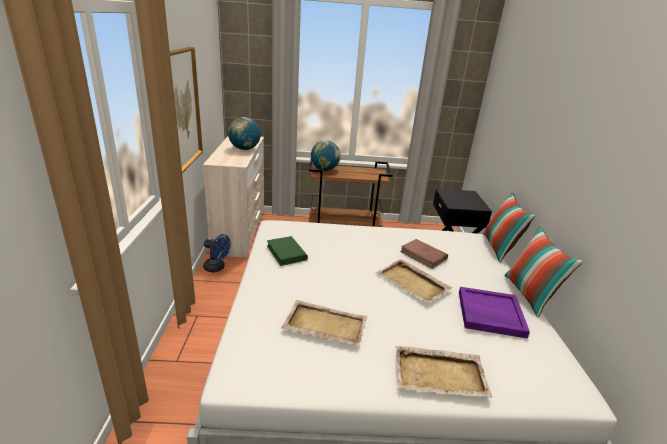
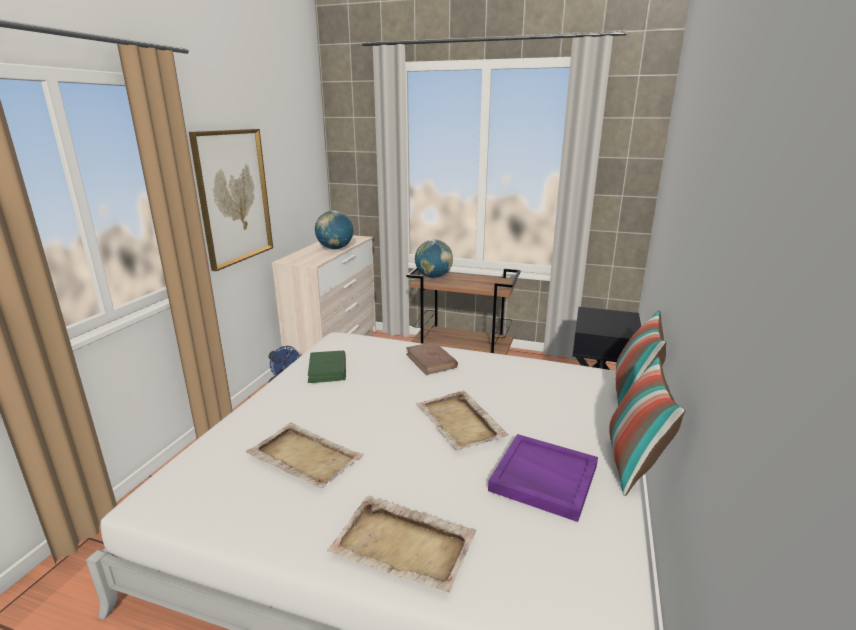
camera: 20 degrees right, 5 degrees down
(423, 255) = (505, 390): brown book -> brown book (431, 361)

